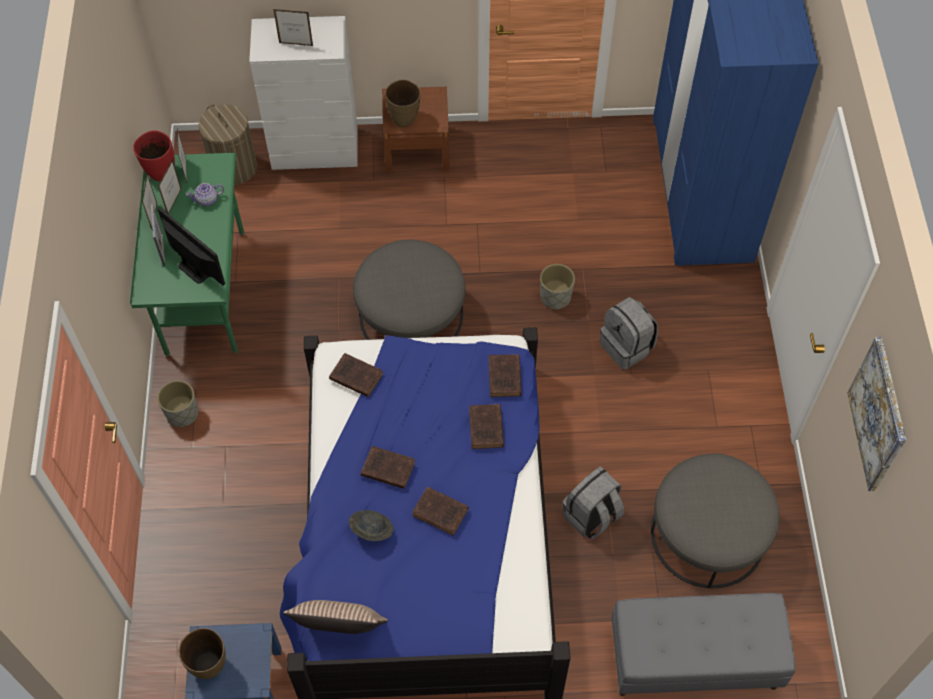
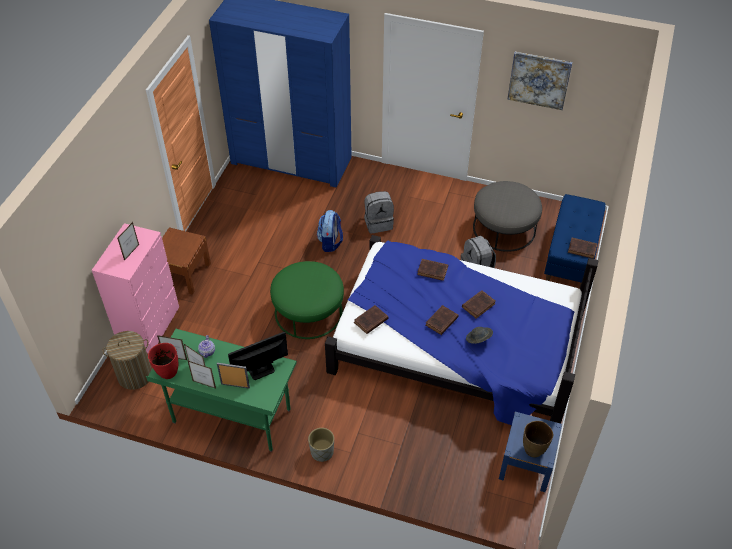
camera: 70 degrees left, 10 degrees down
(315, 149) = (149, 326): white dresser -> pink dresser
(340, 630) = (537, 371): pillow -> none
(404, 119) = (182, 254): brown vase -> none
(411, 316) = (308, 312): grey ottoman -> green ottoman
(504, 378) = (403, 254): brown book -> brown book (583, 249)
(555, 297) = (330, 243): grey planter -> backpack
(693, 660) = (571, 256): grey bench -> blue bench

